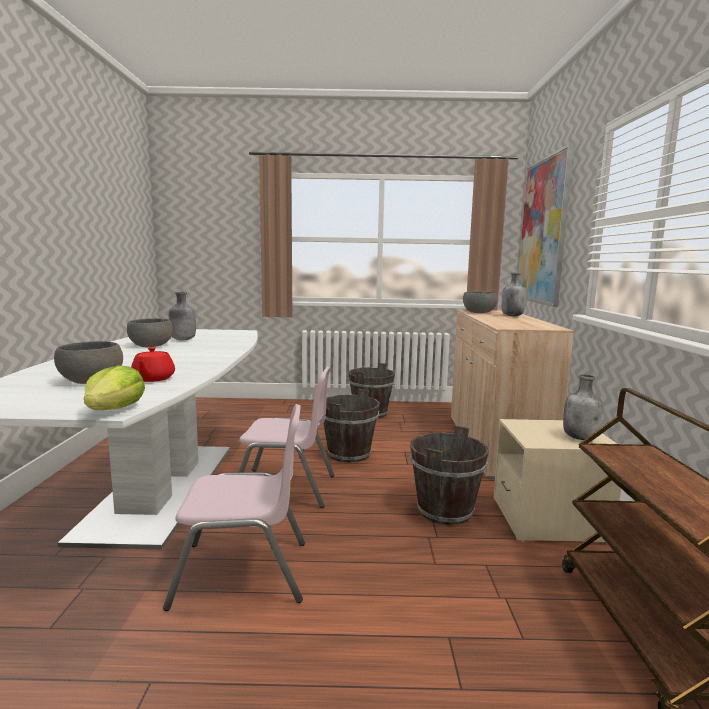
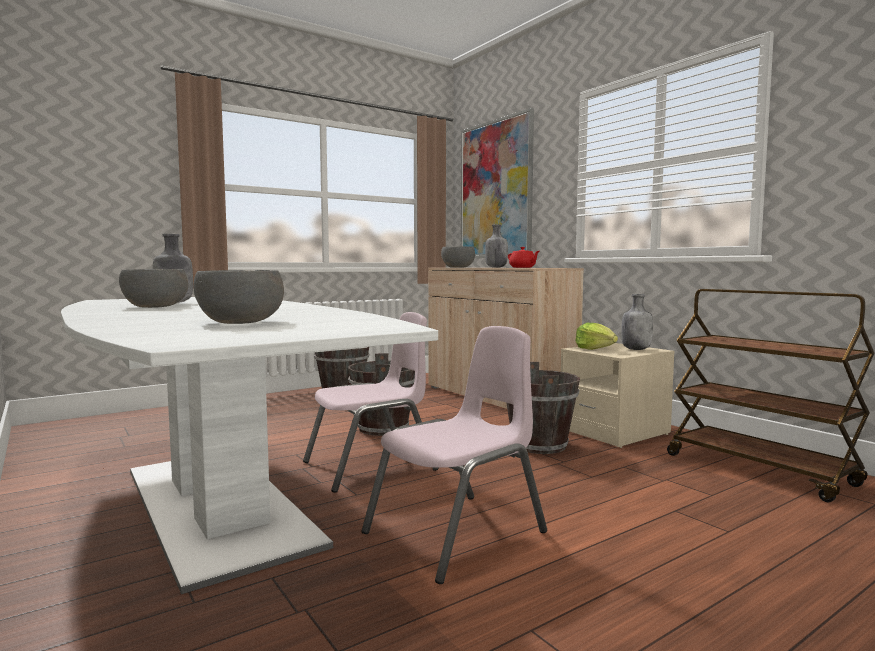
camera: 35 degrees left, 5 degrees down
(114, 410) = (394, 327): lettuce -> lettuce (595, 349)
(153, 379) = (312, 316): red teapot -> red teapot (522, 267)

